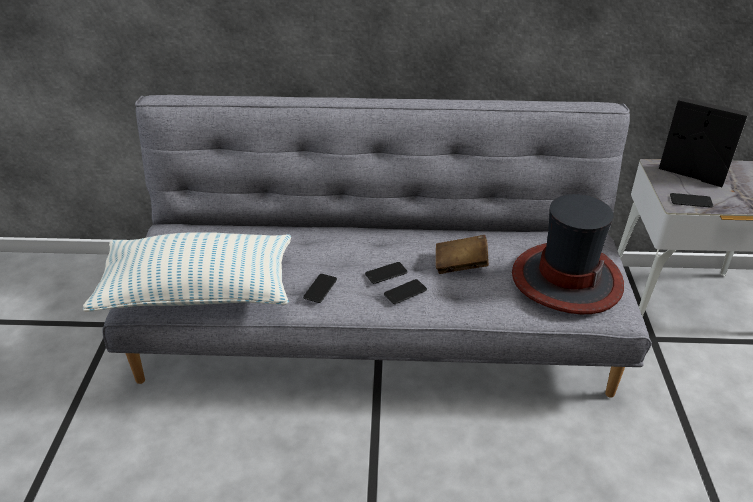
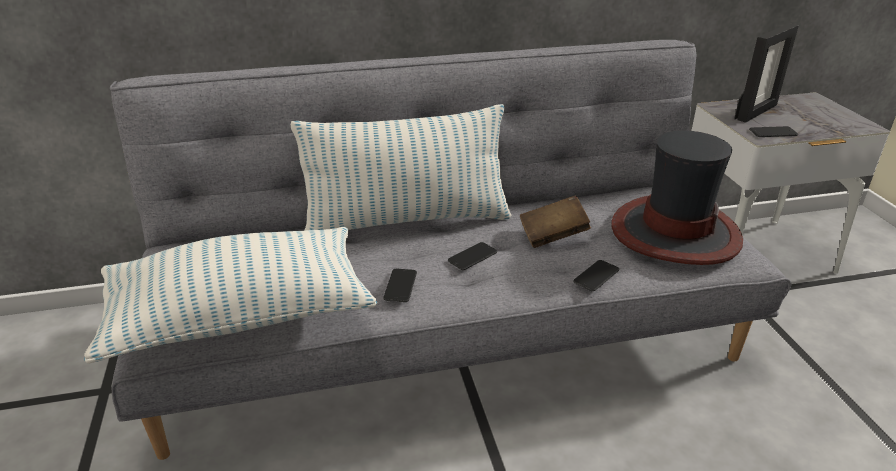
camera: 15 degrees left, 5 degrees down
(349, 233) = (407, 221): none -> pillow
(405, 292) = (505, 273): phone -> phone (596, 276)
(690, 176) = (755, 112): picture frame -> picture frame turned 120 degrees clockwise

